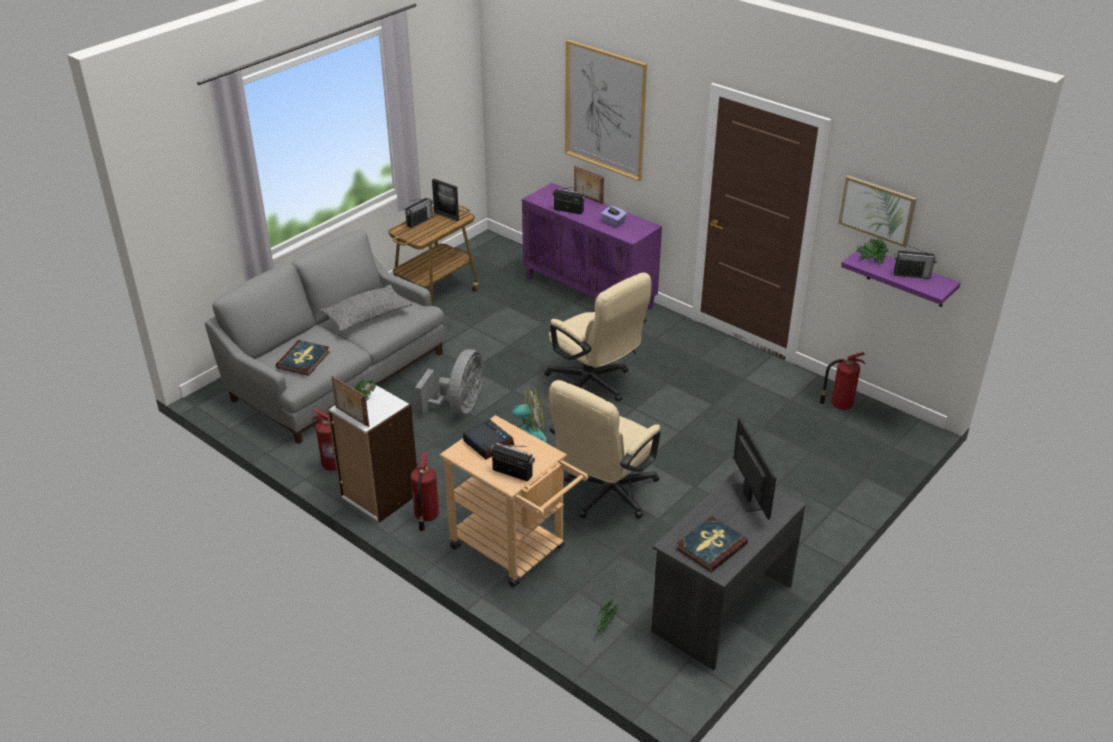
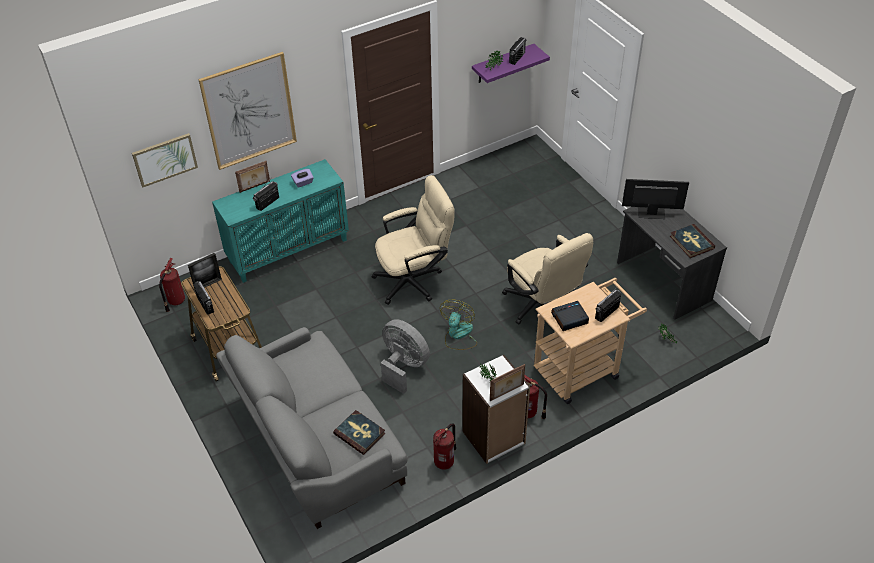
camera: 70 degrees left, 10 degrees up
(367, 316) = (312, 378): grey pillow -> none
(590, 292) = (288, 250): purple cabinet -> turquoise cabinet
(839, 405) = (494, 167): fire extinguisher -> fire extinguisher (175, 301)
(877, 210) = (478, 36): picture -> picture (165, 159)

